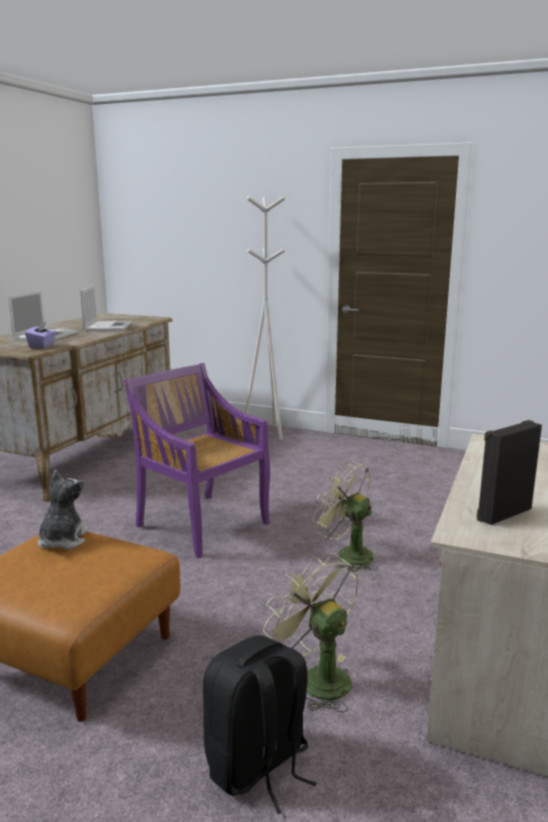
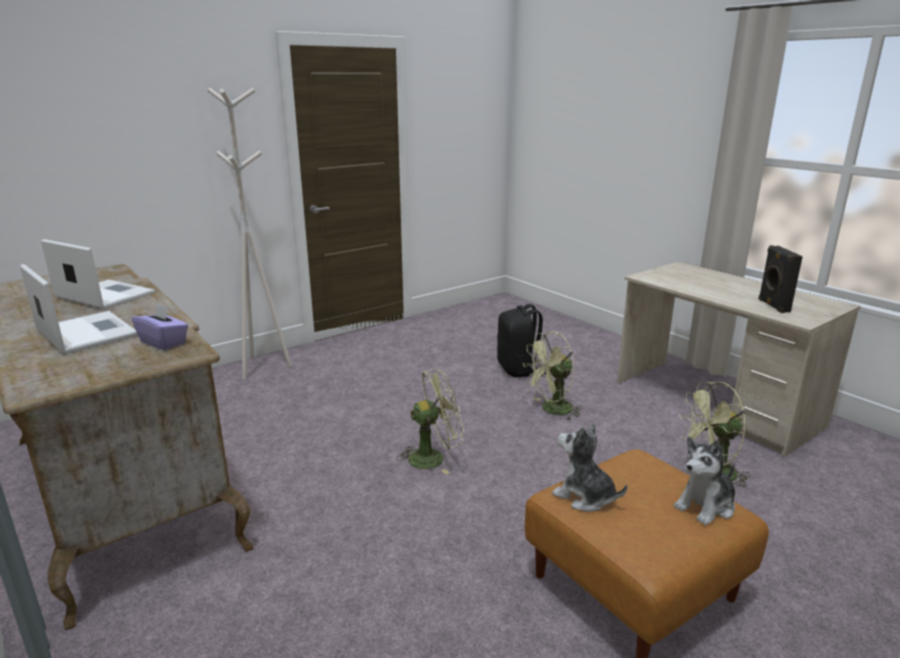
camera: 60 degrees left, 5 degrees up
(75, 595) = (706, 506): none -> plush toy
(201, 524) = (433, 457): purple chair -> green fan
(258, 767) = (800, 524): black backpack -> black backpack (518, 369)

